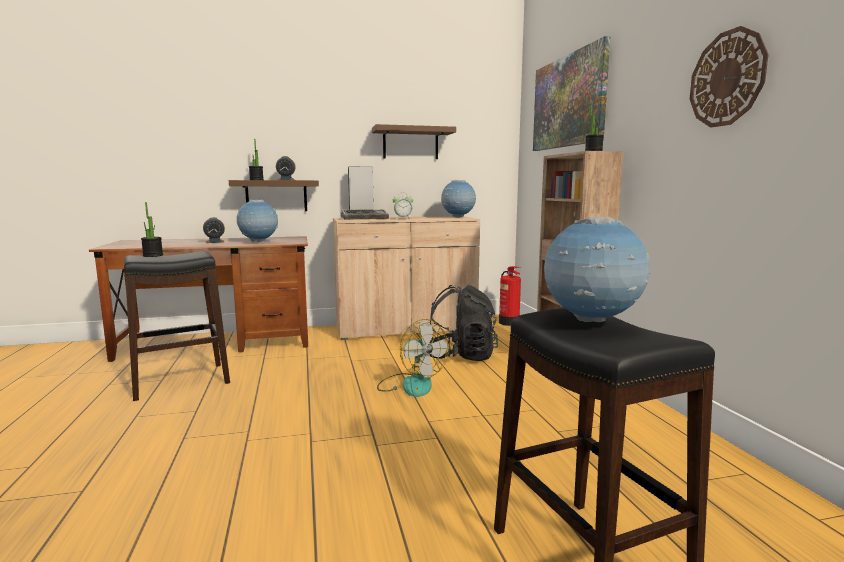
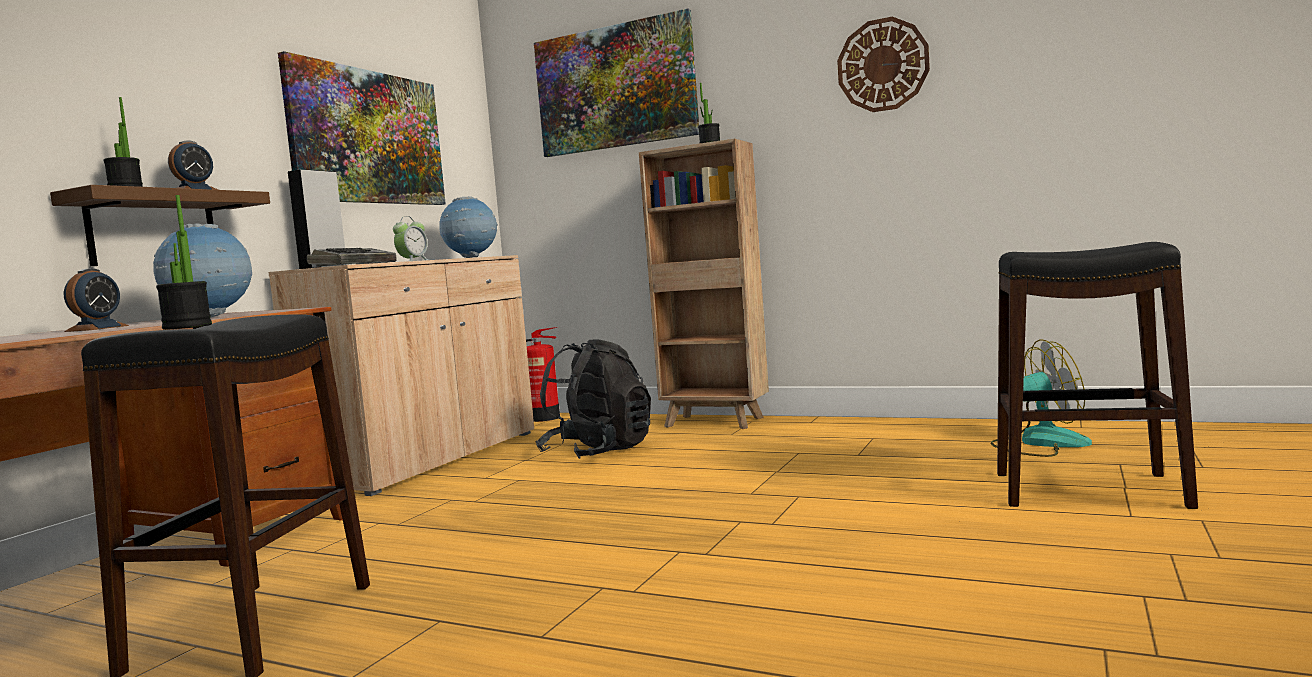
camera: 50 degrees left, 5 degrees down
(410, 143) = (368, 137): brown shelf -> picture
(410, 384) = (631, 485): fan -> fan (1039, 443)
(591, 322) = (1067, 249): globe -> none

